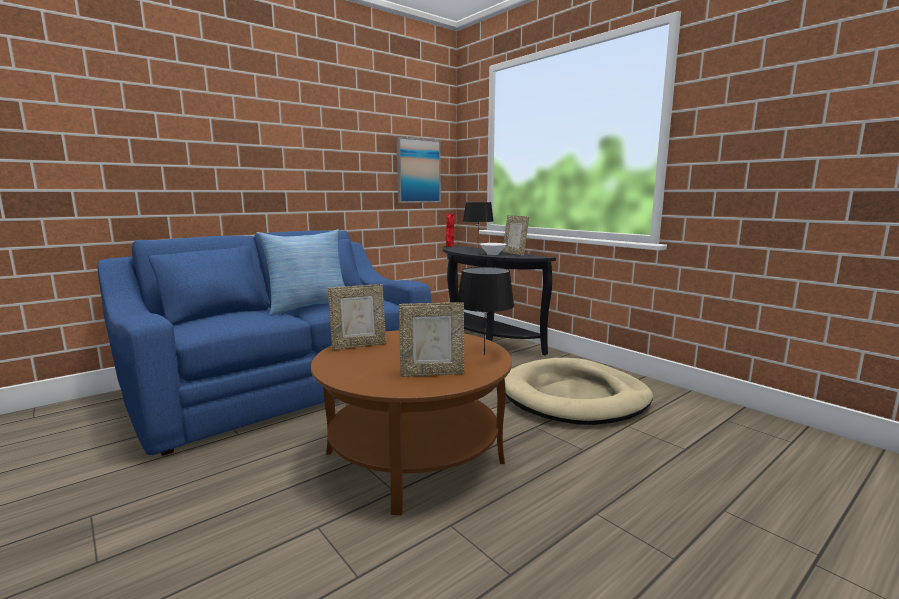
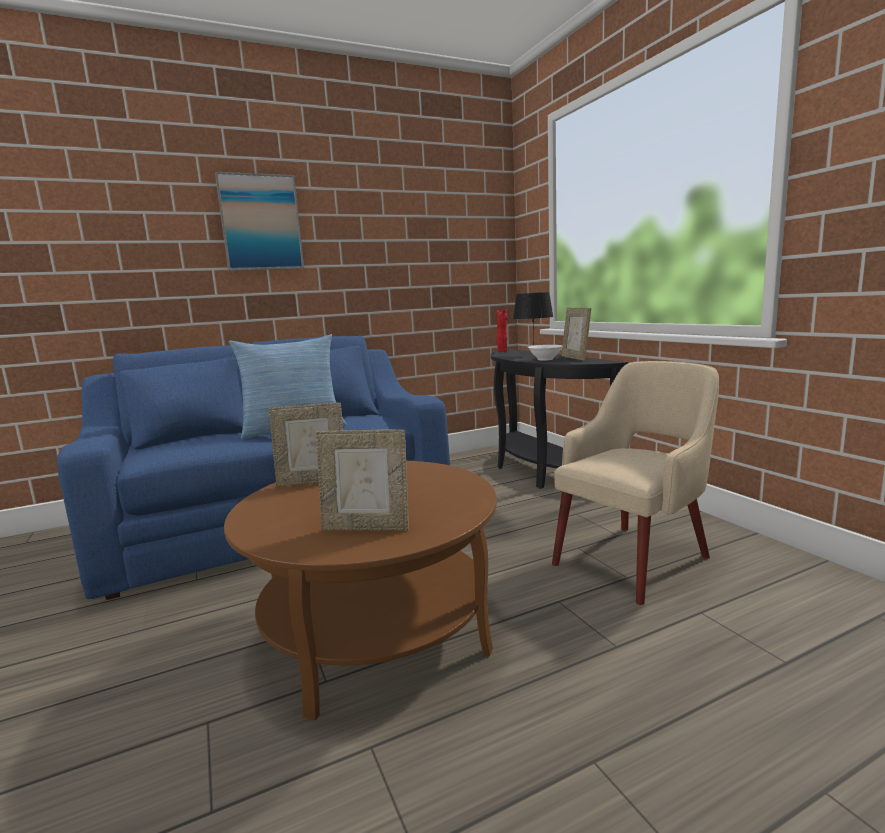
camera: 15 degrees right, 0 degrees up
(418, 171) = (463, 259): picture -> picture (261, 223)
(483, 354) = (458, 501): black table lamp -> none
(574, 397) = (634, 559): beige dog bed -> beige armchair

